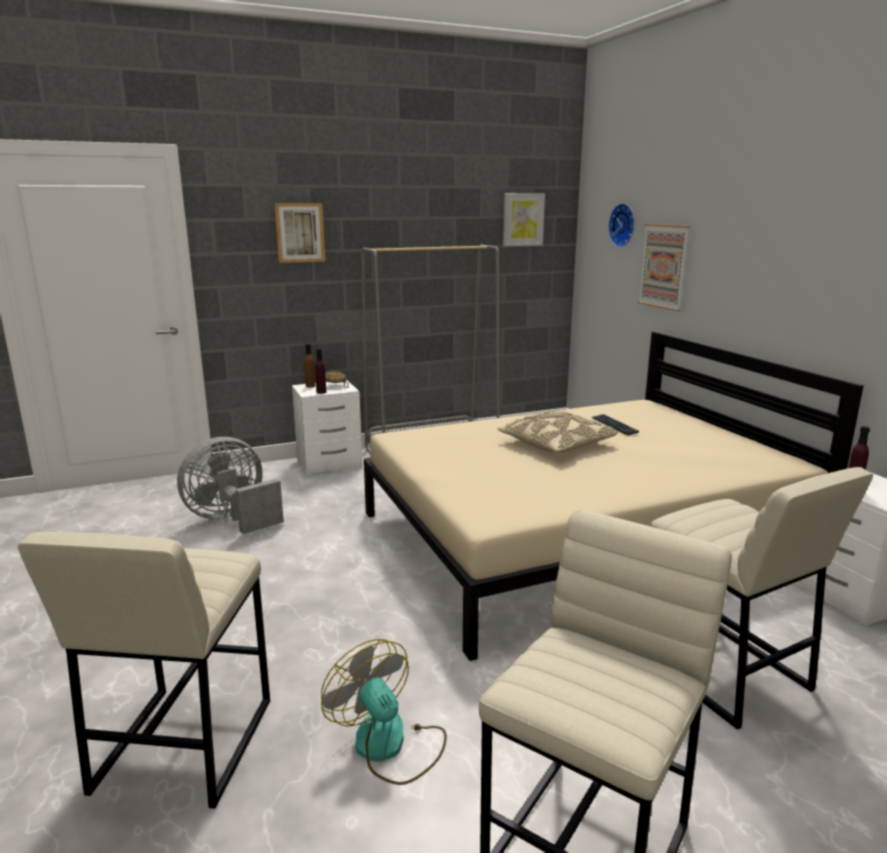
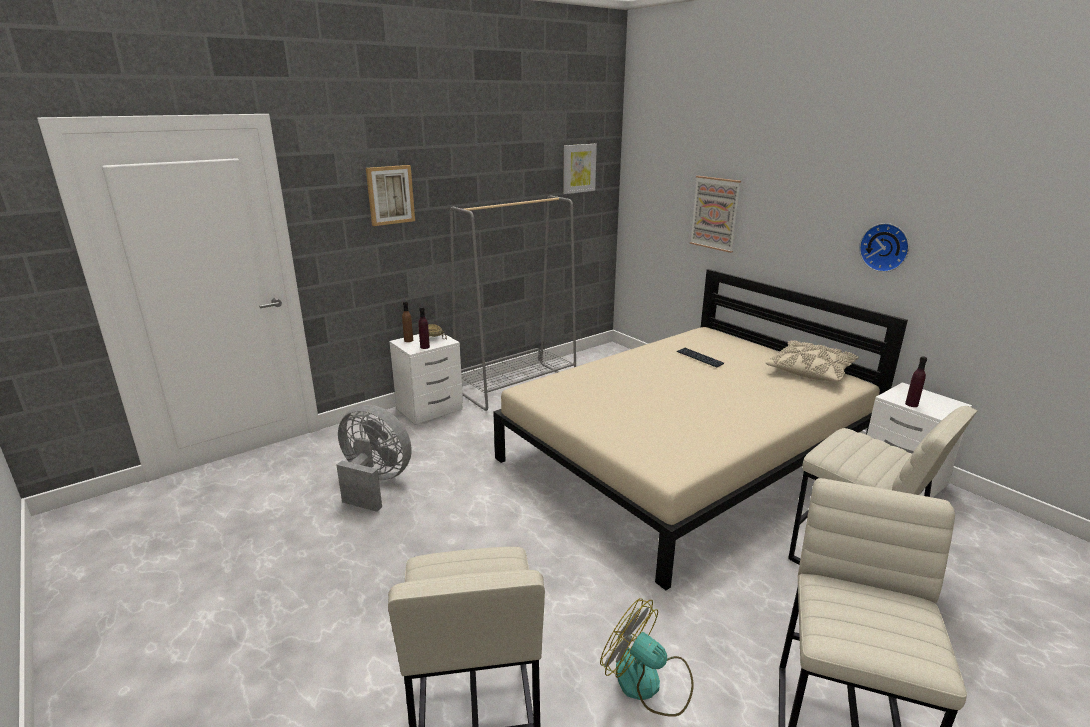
camera: 15 degrees left, 5 degrees up
(232, 519) = (374, 483): grey fan -> grey fan turned 75 degrees clockwise
(556, 444) = (668, 383): beige pillow -> beige pillow (810, 371)
(624, 225) = (672, 174): wall clock -> wall clock (885, 247)

